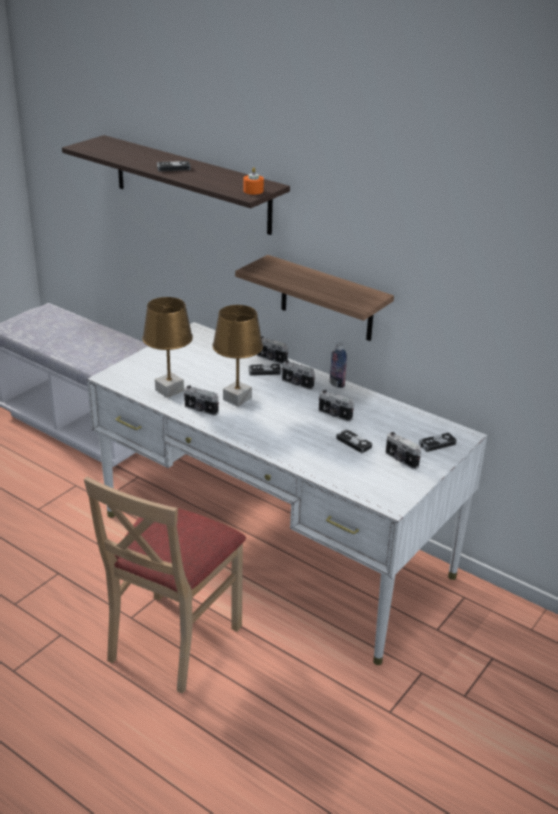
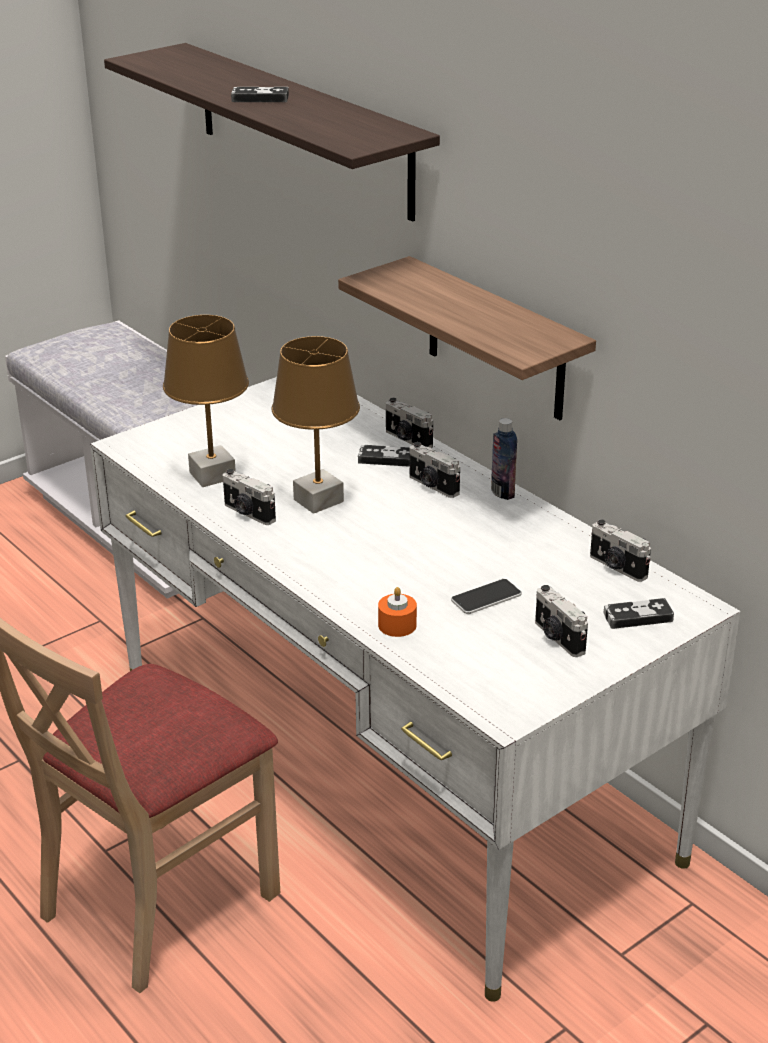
camera: 15 degrees right, 0 degrees up
(253, 191) = (369, 140): orange candle -> orange candle (397, 625)
(334, 415) = (474, 546): camera -> camera (617, 567)
(353, 443) = (486, 598): game controller -> phone

